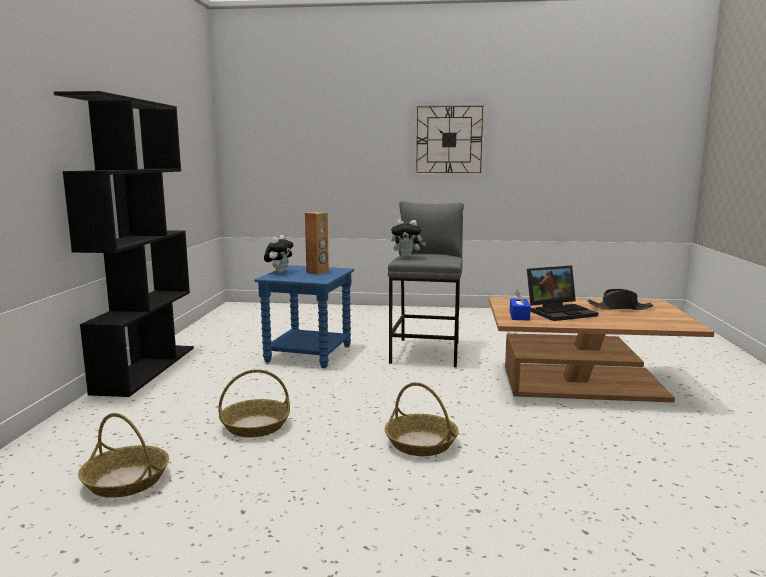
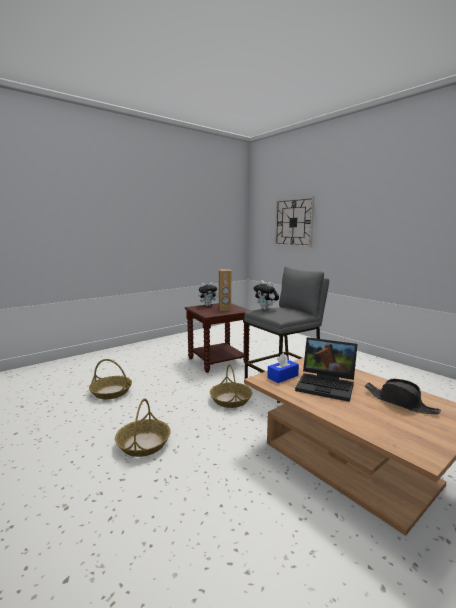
camera: 45 degrees right, 0 degrees up
(126, 481) = (28, 395): basket -> basket (231, 400)
(146, 369) = (143, 345): black bookcase -> none
(308, 354) = (218, 361): blue side table -> brown side table
(449, 140) = (386, 218): wall clock -> wall clock (293, 222)

